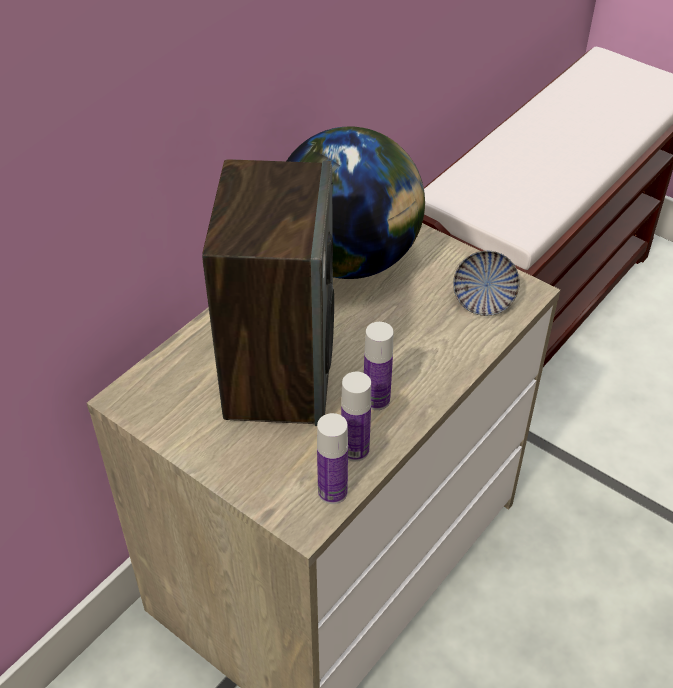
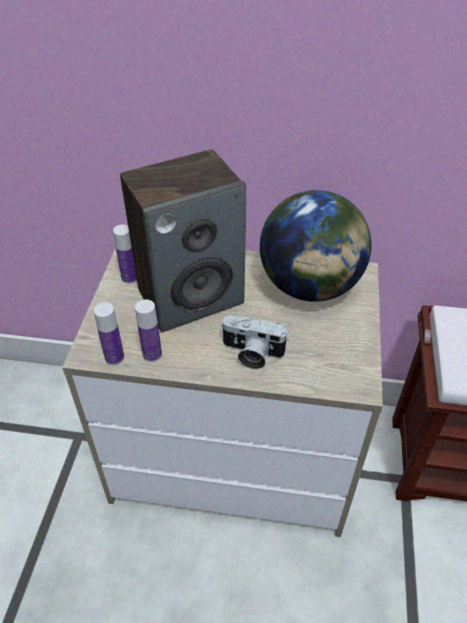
camera: 60 degrees right, 0 degrees up
(376, 400) = (199, 347): bottle -> bottle (130, 278)
(420, 356) = (251, 353): none -> camera
(483, 301) = (330, 366): bowl -> none

